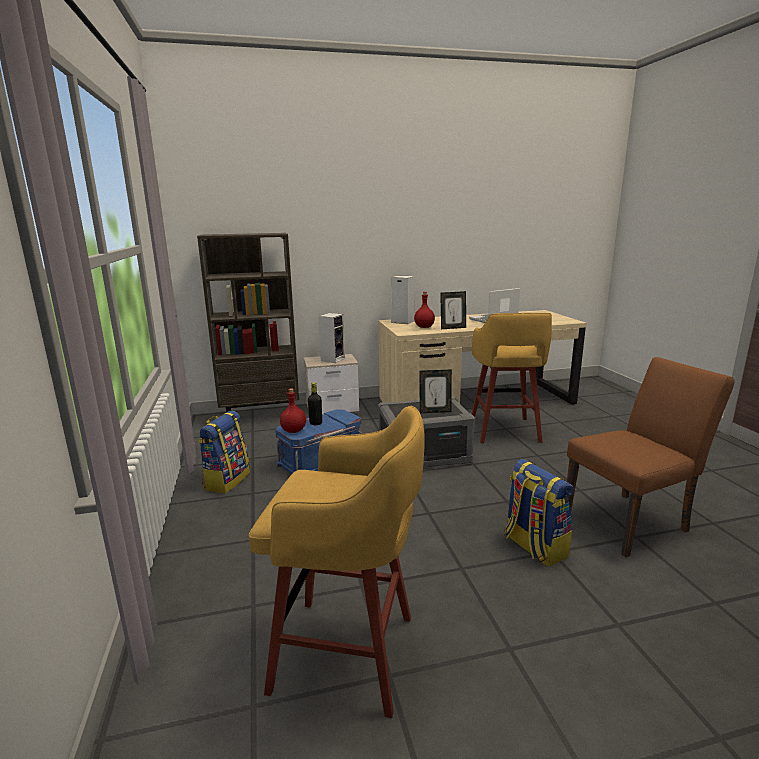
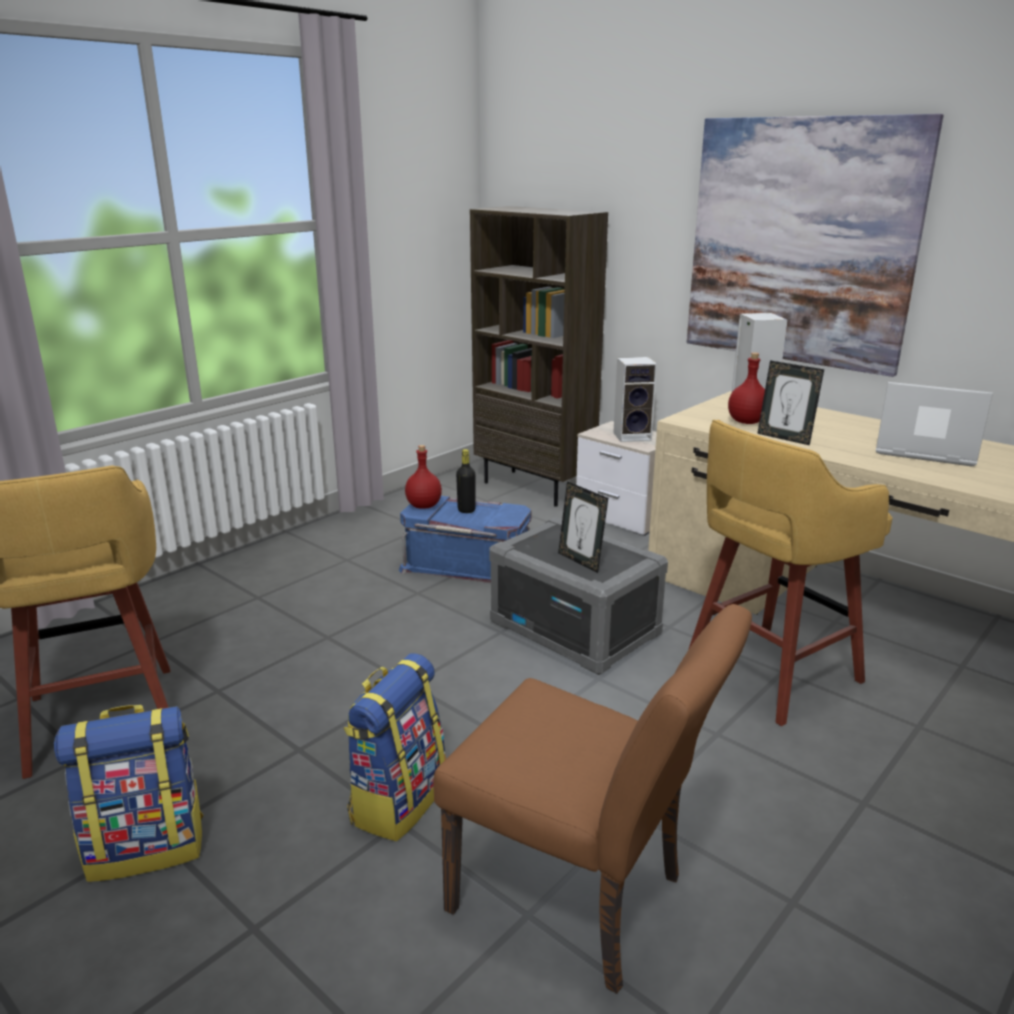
camera: 55 degrees right, 5 degrees up
(226, 480) = (358, 536): backpack -> backpack (147, 847)
(400, 240) = (800, 243): none -> picture

